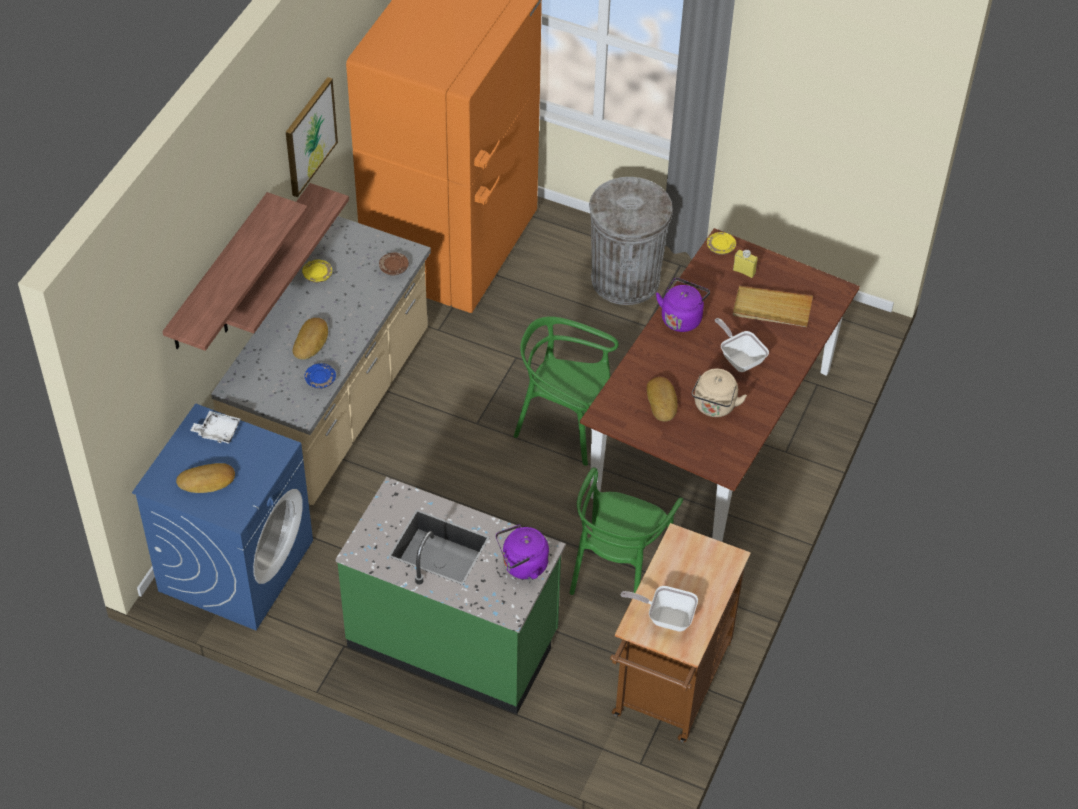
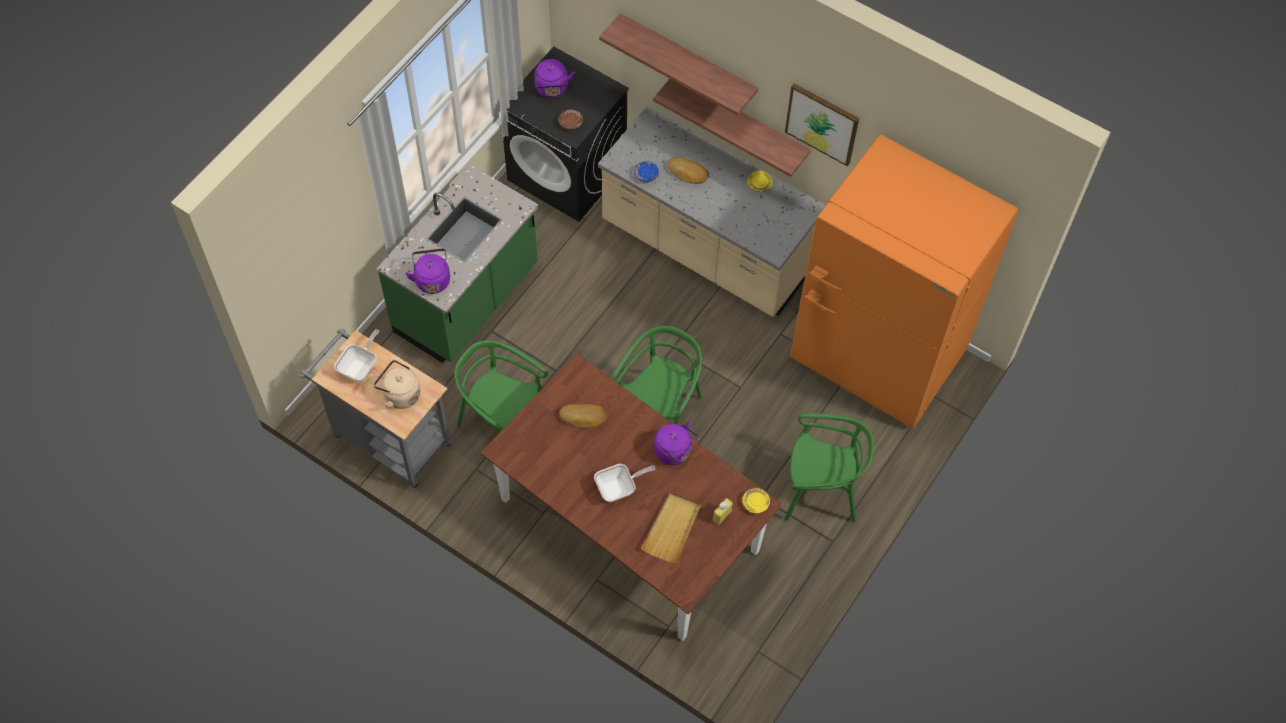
camera: 100 degrees right, 10 degrees up
(207, 481) = (552, 89): bread -> purple kettle
(218, 431) = (598, 99): white tray -> none
(236, 565) = (568, 173): blue washing machine -> black washing machine
(393, 268) = (759, 237): brown plate -> brown plate (570, 122)
(625, 279) = (820, 491): grey trash can -> green chair
(669, 687) = (387, 438): brown cart -> grey cart
(714, 407) = (569, 456): beige kettle -> beige kettle (400, 394)

